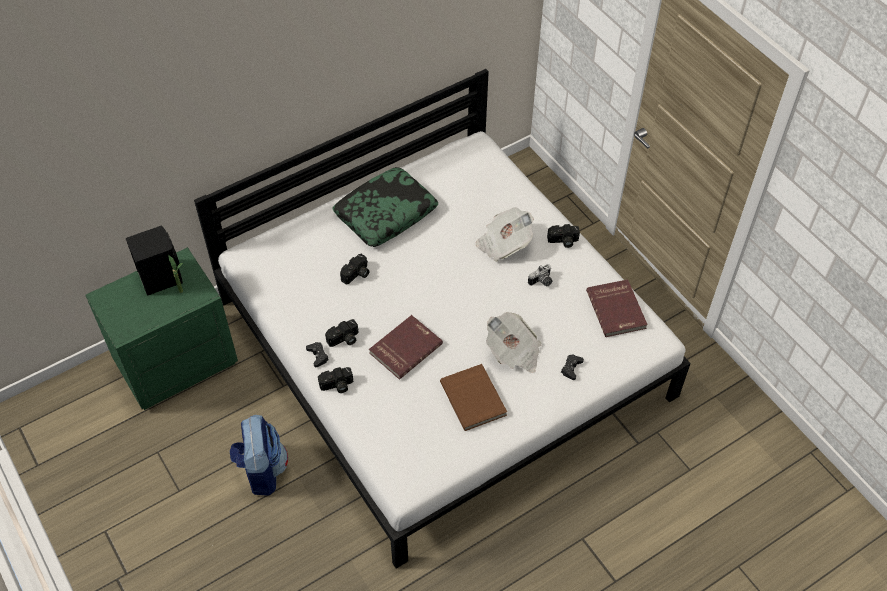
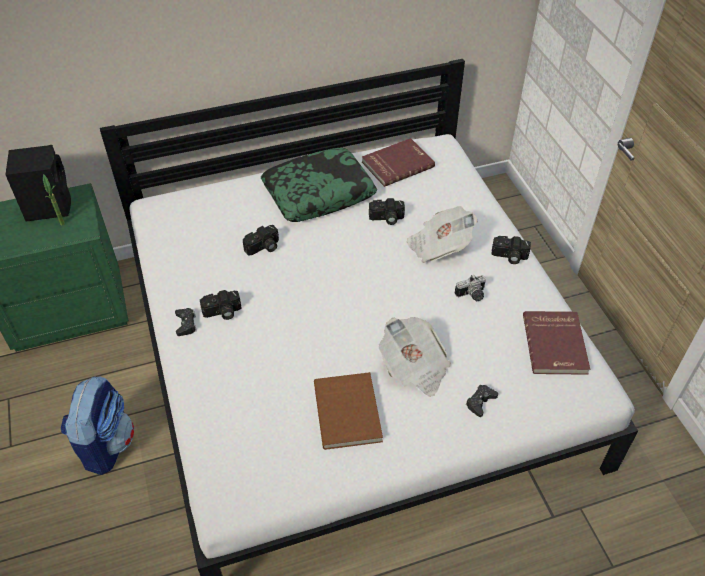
camera: 15 degrees right, 5 degrees down
(337, 386) = (193, 362): camera -> camera (386, 219)
(405, 348) = (287, 336): red book -> red book (397, 164)

